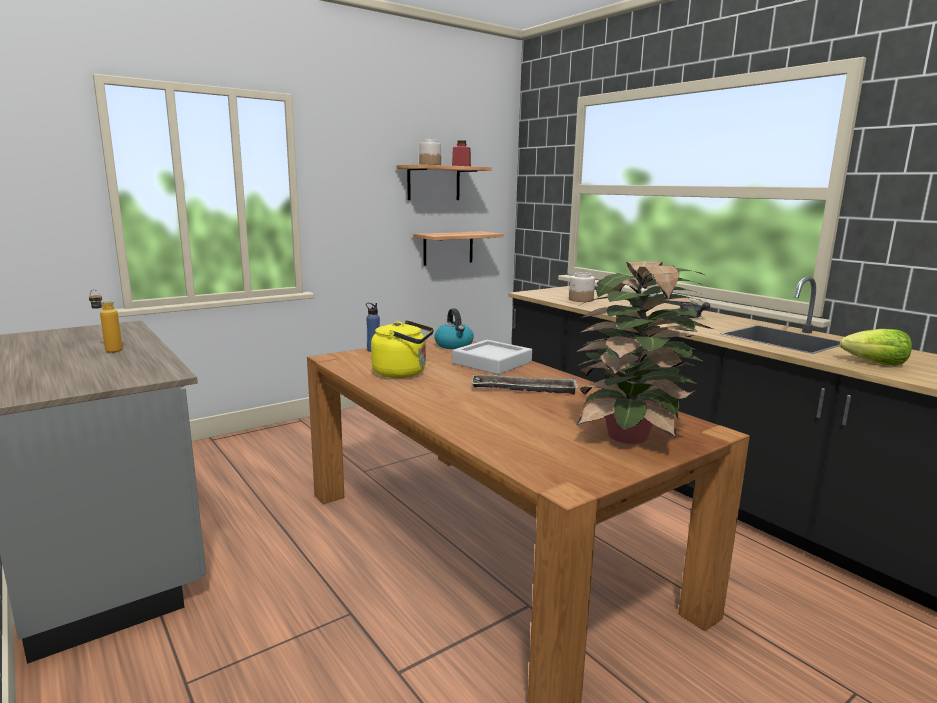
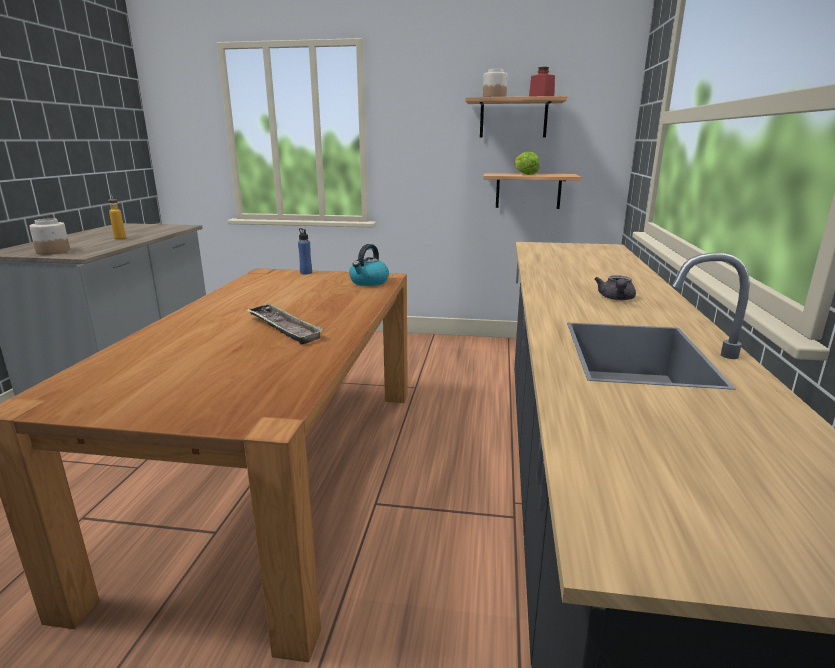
camera: 45 degrees right, 5 degrees up
(403, 373) = (261, 292): yellow kettle -> none
(492, 363) = (344, 302): grey tray -> none
(581, 300) = (561, 258): jar -> jar (53, 251)
(631, 437) = (197, 393): potted plant -> none
(876, 364) = (629, 427): lettuce -> lettuce (525, 174)

